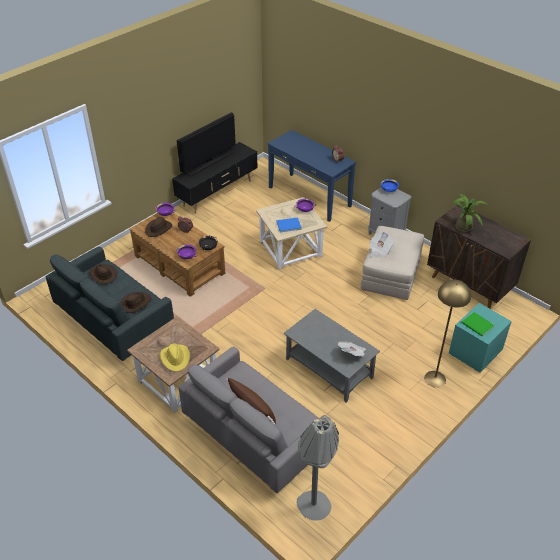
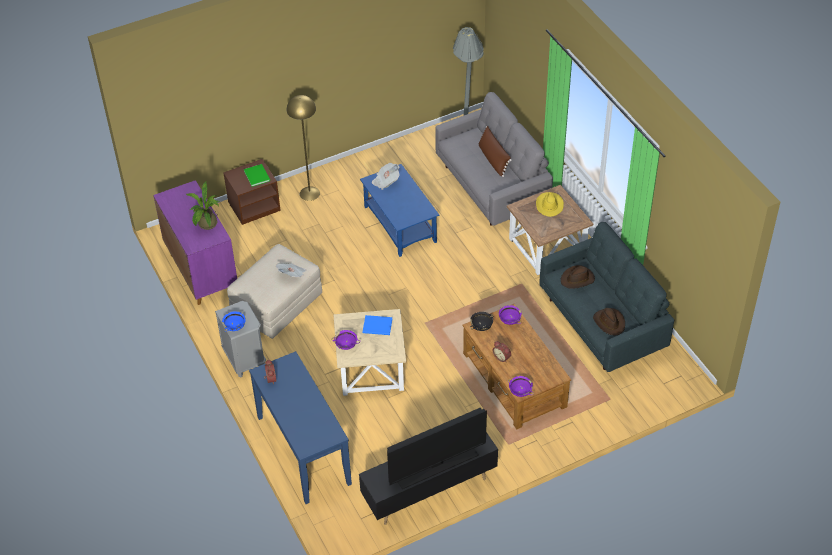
camera: 160 degrees left, 5 degrees up
(158, 229) = (534, 368): brown hat -> none
(328, 368) = (400, 225): grey coffee table -> blue coffee table
(469, 285) = (201, 272): brown cabinet -> purple cabinet
(475, 352) = (254, 206): turquoise nightstand -> brown nightstand

